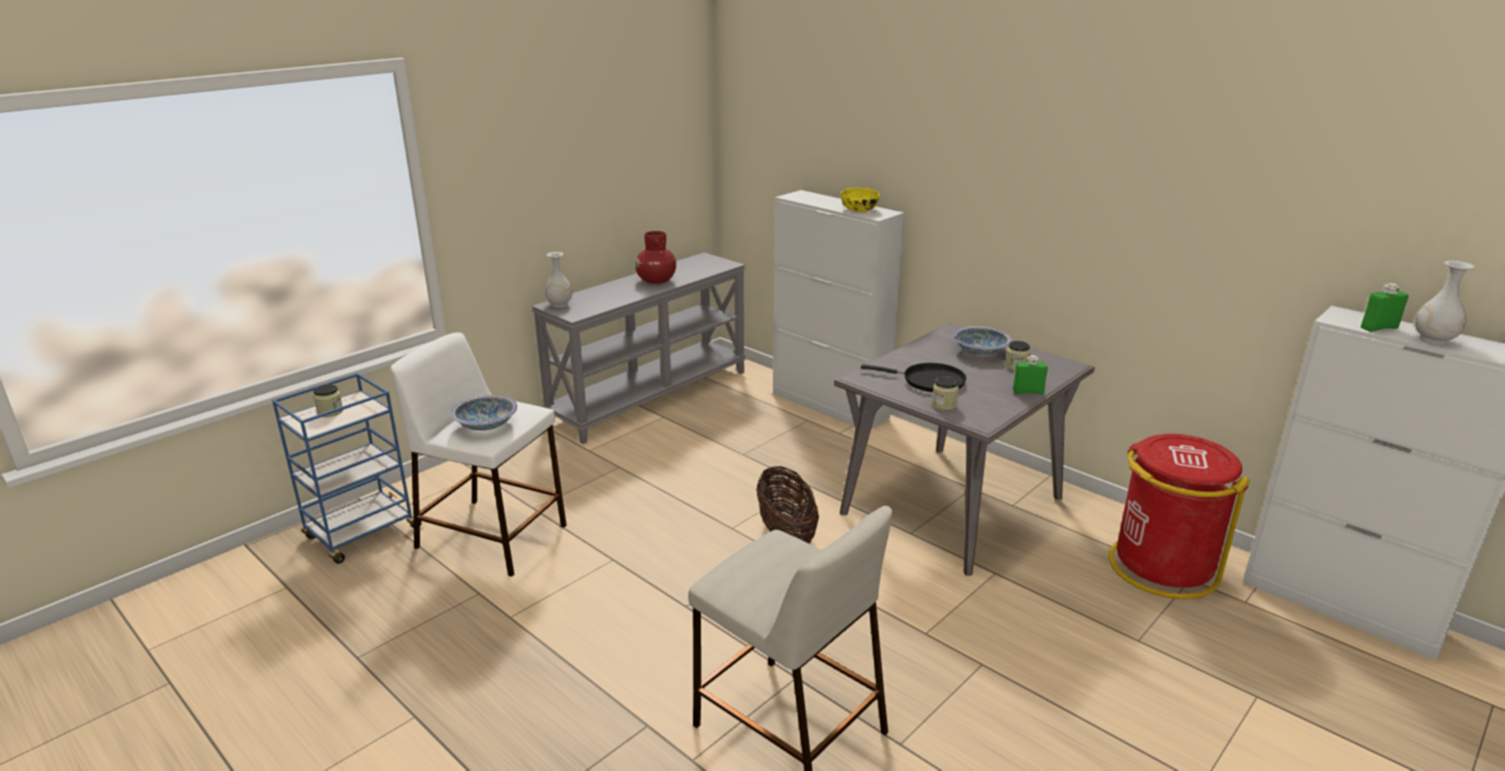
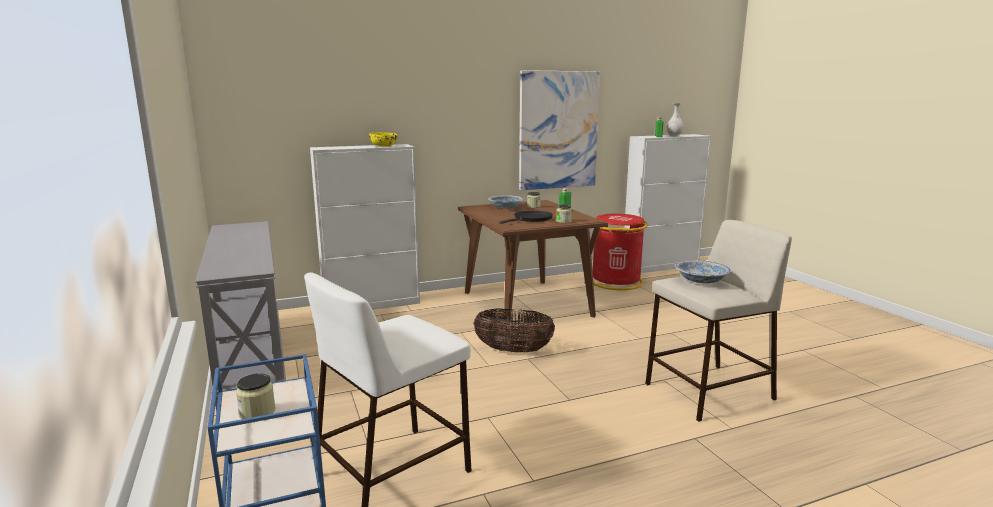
camera: 65 degrees left, 10 degrees down
(486, 424) = (415, 335): bowl -> bowl (701, 281)
(559, 305) = (221, 271): white vase -> none
(656, 281) = (242, 242): red vase -> none
(952, 505) = (526, 304): grey dining table -> brown dining table
(1160, 251) = (558, 130): none -> picture

